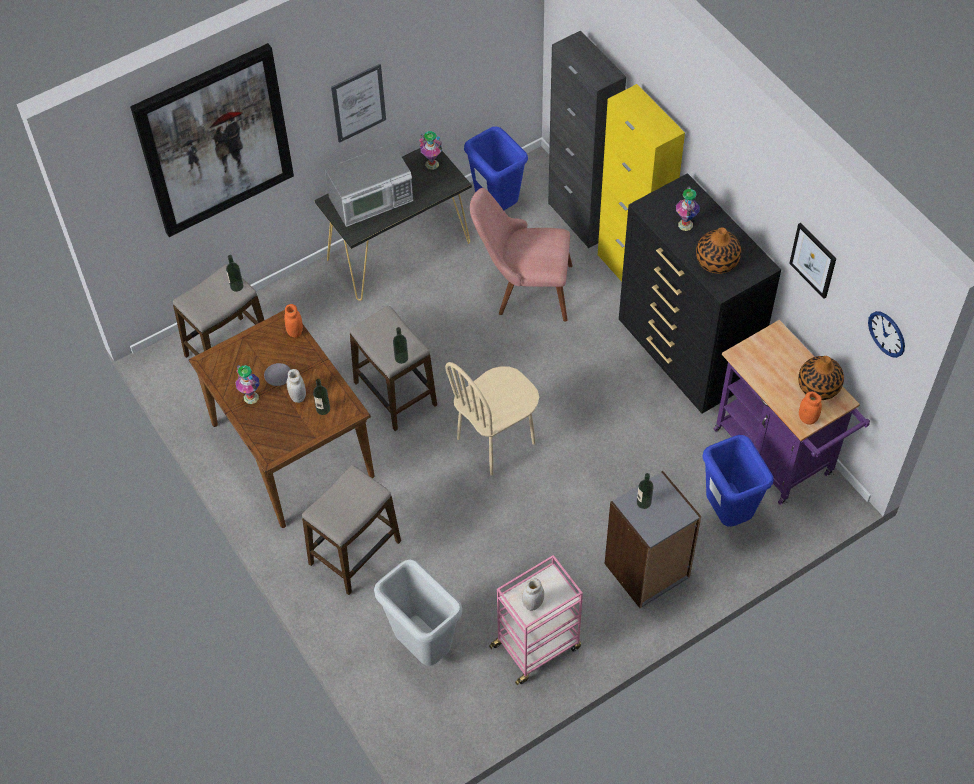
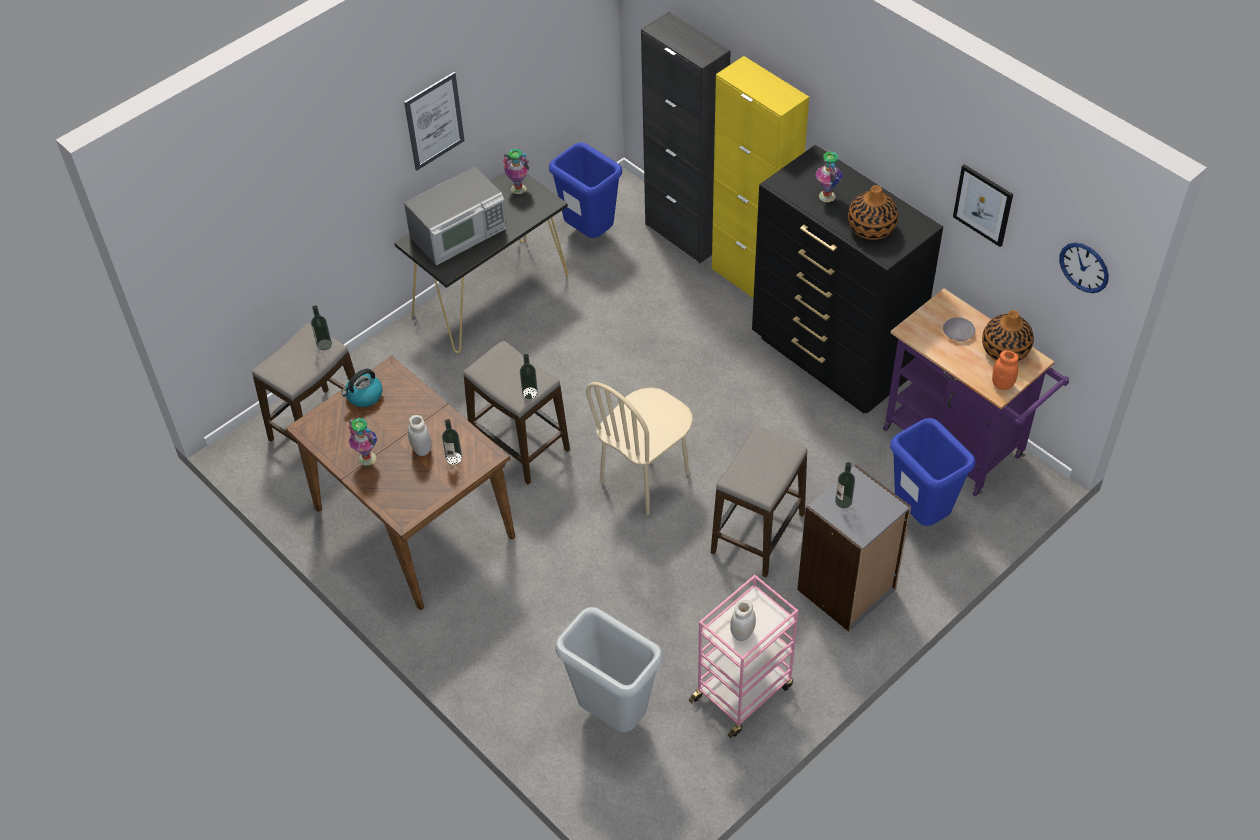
camera: 10 degrees left, 5 degrees down
(215, 141) = (283, 173): picture -> none
(259, 340) = (364, 396): none -> kettle
(278, 377) = (394, 431): grey plate -> grey plate (958, 332)
(295, 331) = (403, 381): orange jar -> none
(355, 553) = (511, 623): stool -> stool (758, 533)
(523, 289) = (638, 315): pink chair -> none

